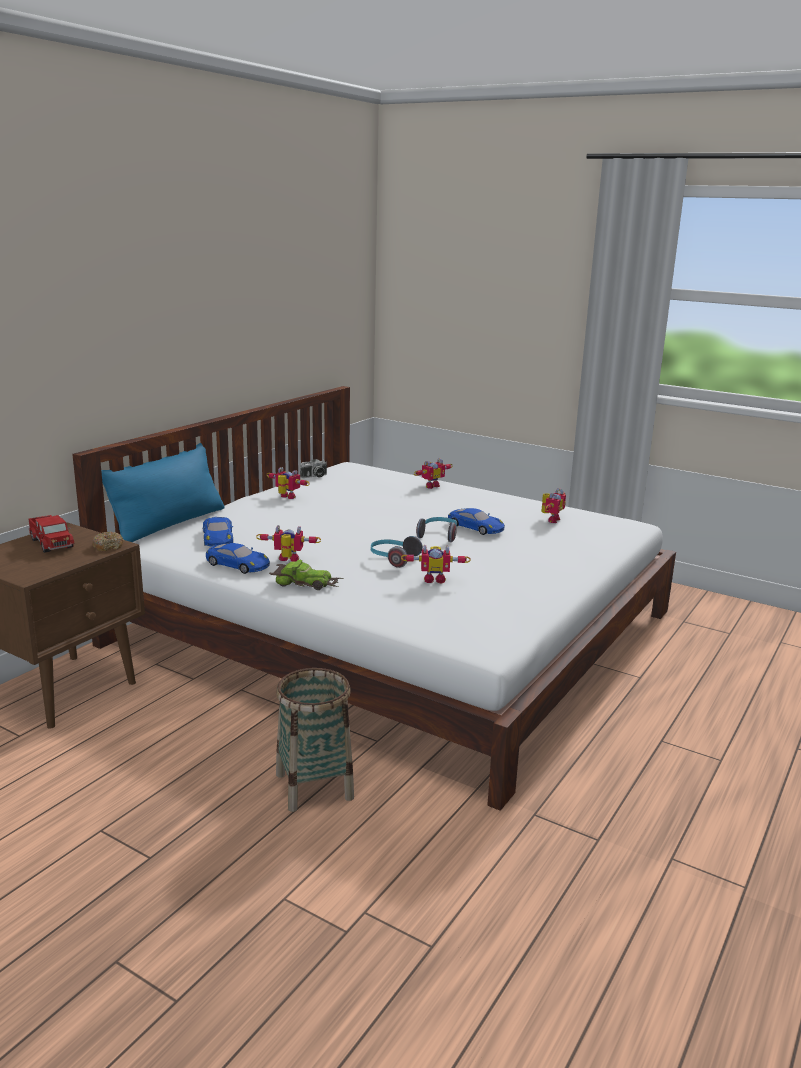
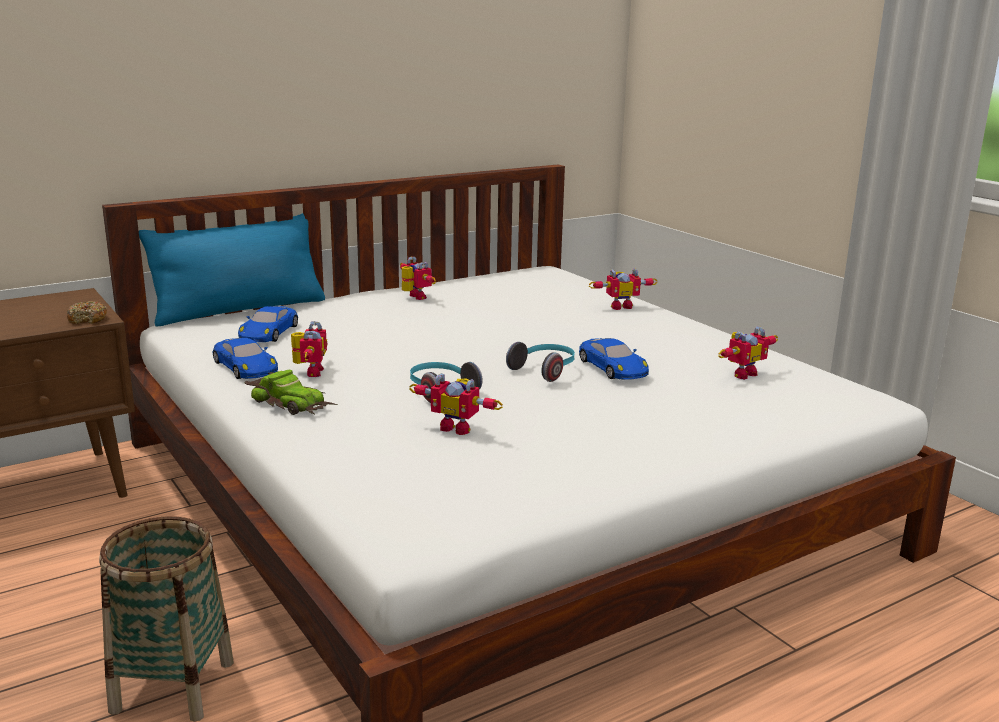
camera: 25 degrees right, 0 degrees up
(51, 542) = (41, 307): toy truck -> none
(288, 561) = (309, 372): toy robot -> toy robot turned 60 degrees clockwise
(314, 476) = (482, 277): camera -> none

